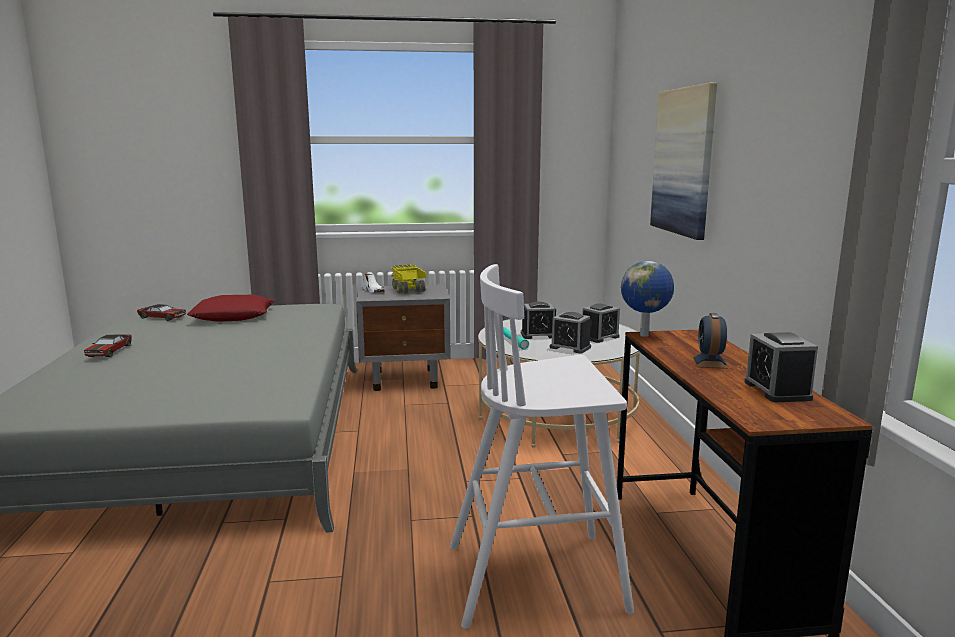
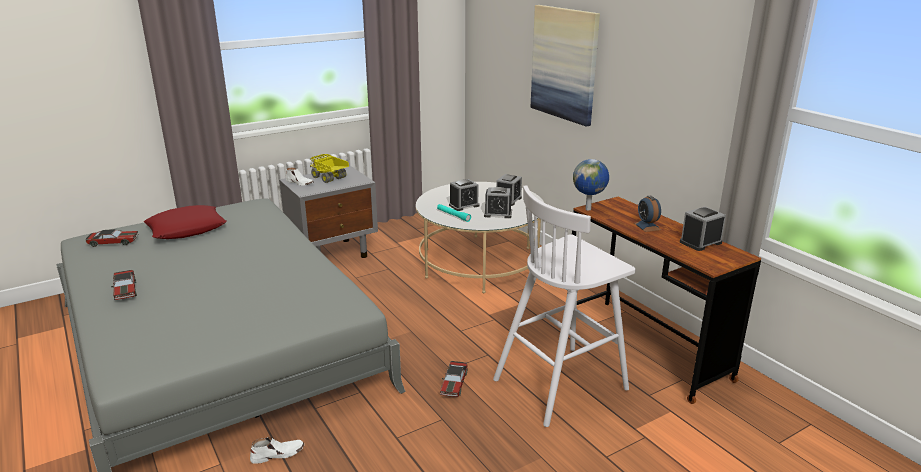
camera: 25 degrees left, 10 degrees up
(132, 560) = (277, 454): none -> white shoe
(398, 538) = (454, 384): none -> toy car
(777, 390) = (700, 242): alarm clock -> alarm clock turned 90 degrees clockwise

